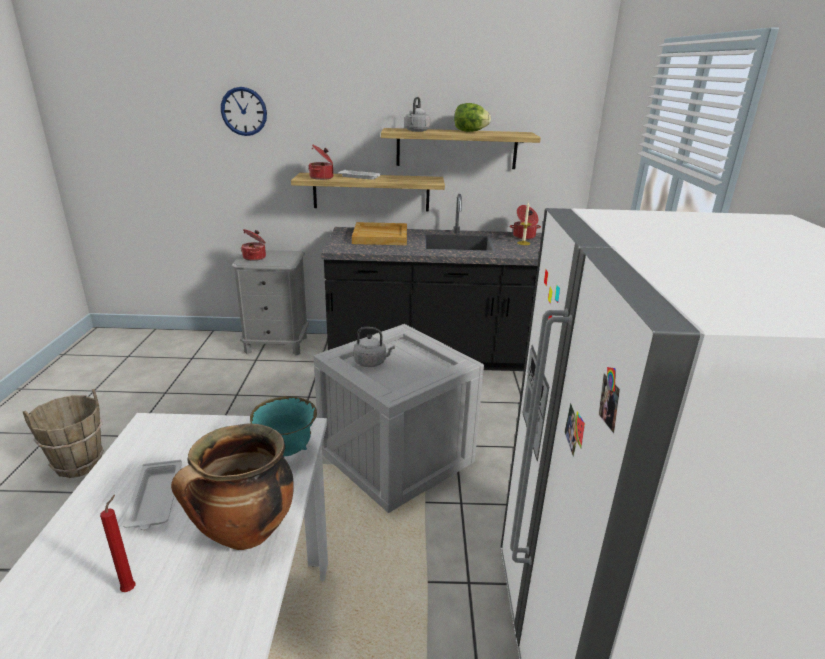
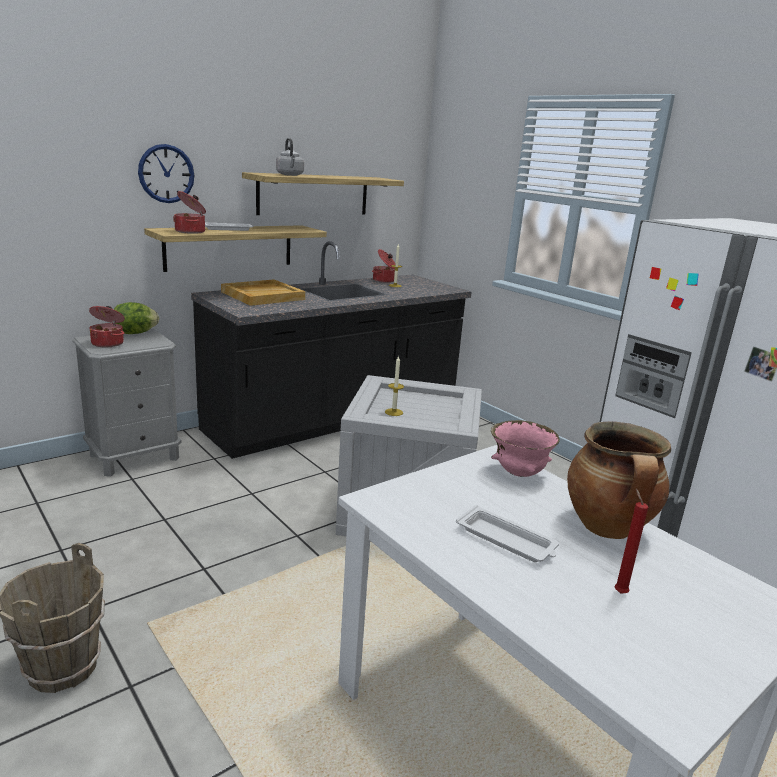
camera: 40 degrees left, 5 degrees down
(244, 111) = (68, 149): wall clock -> wall clock (166, 173)
(287, 450) = (519, 473): turquoise bowl -> pink bowl
(372, 362) = (394, 412): grey kettle -> candle
(470, 131) = (334, 176): lettuce -> lettuce (135, 333)

